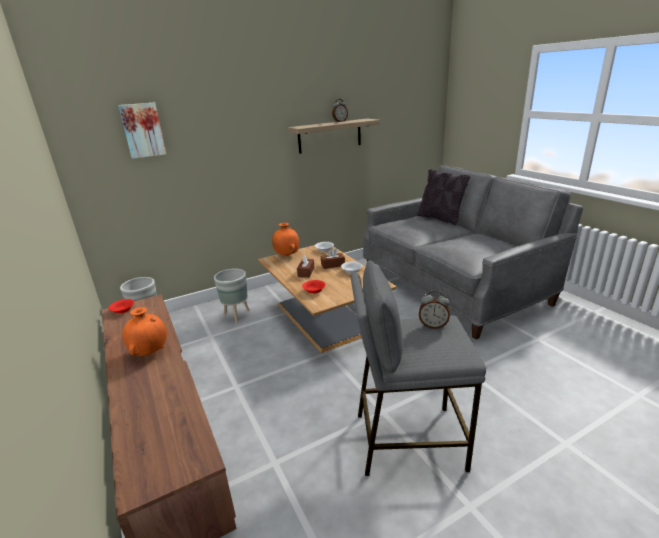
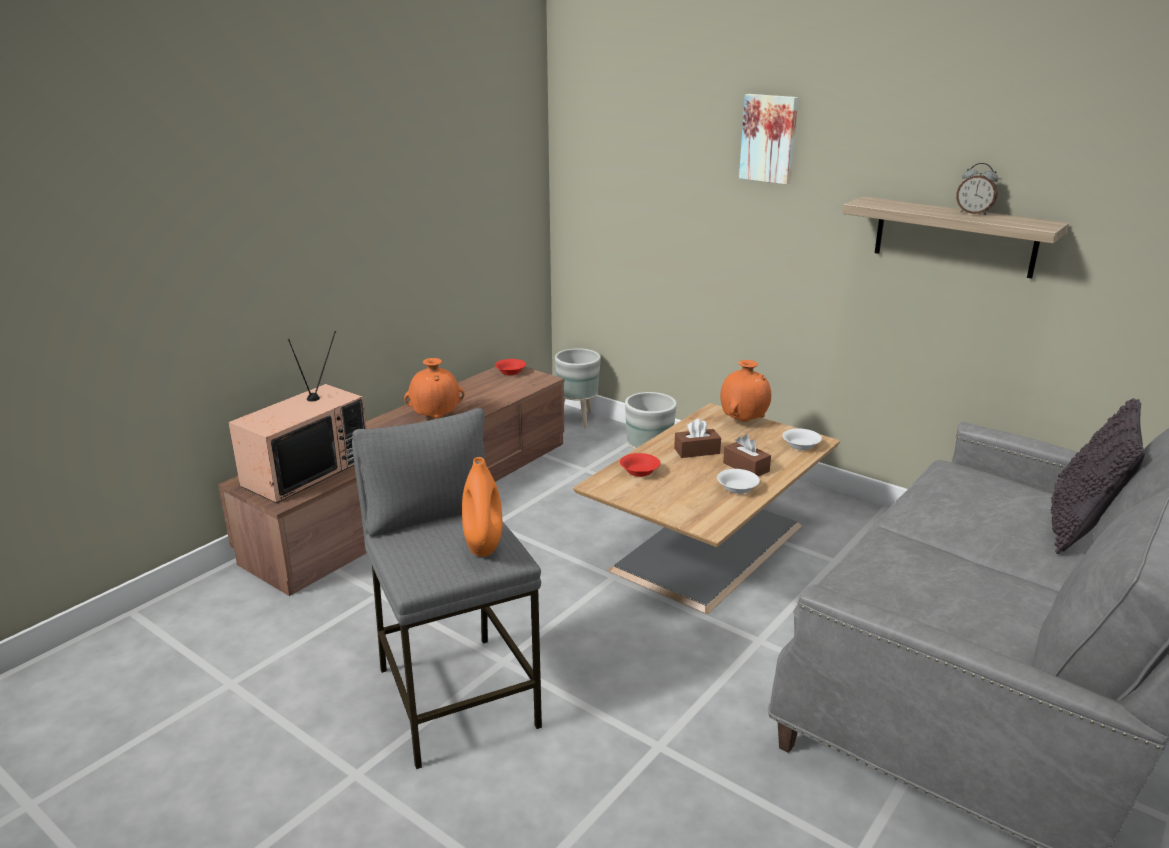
camera: 65 degrees right, 0 degrees up
(143, 130) = (642, 149): picture -> picture (769, 138)
(160, 438) = (306, 470): none -> television
(433, 325) = (483, 545): alarm clock -> orange vase

